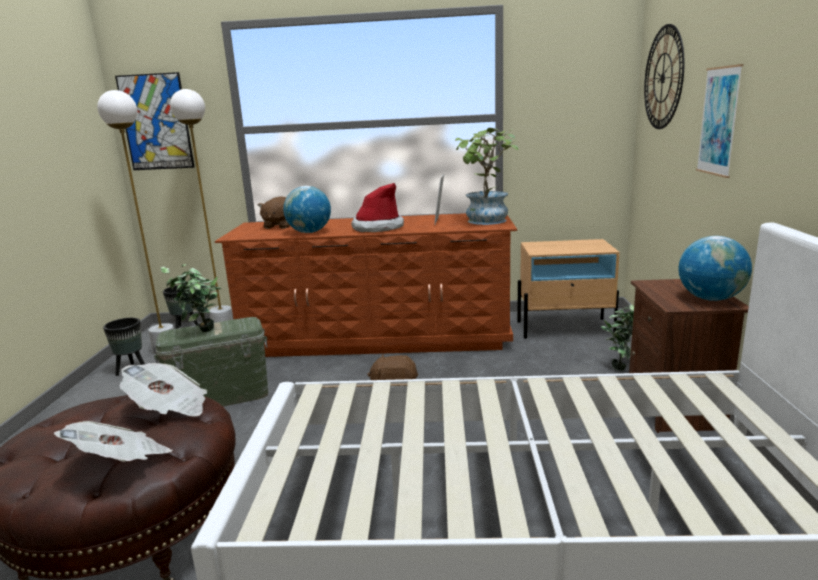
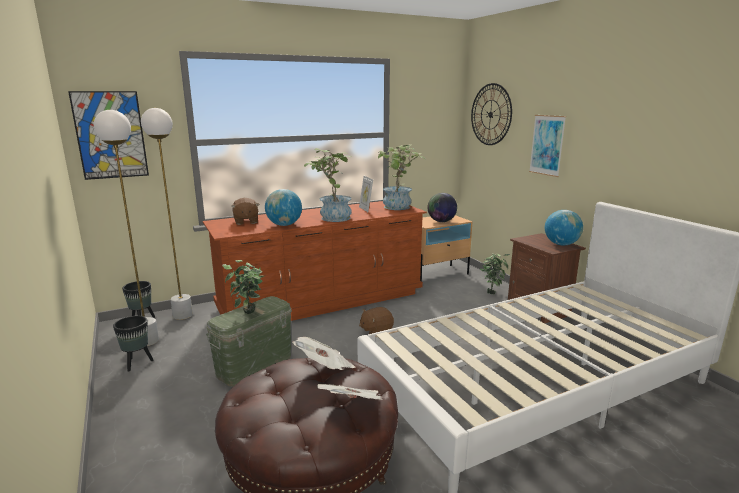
camera: 30 degrees left, 0 degrees up
(378, 228) = (331, 217): hat -> potted plant
(568, 248) = (441, 221): none -> globe

